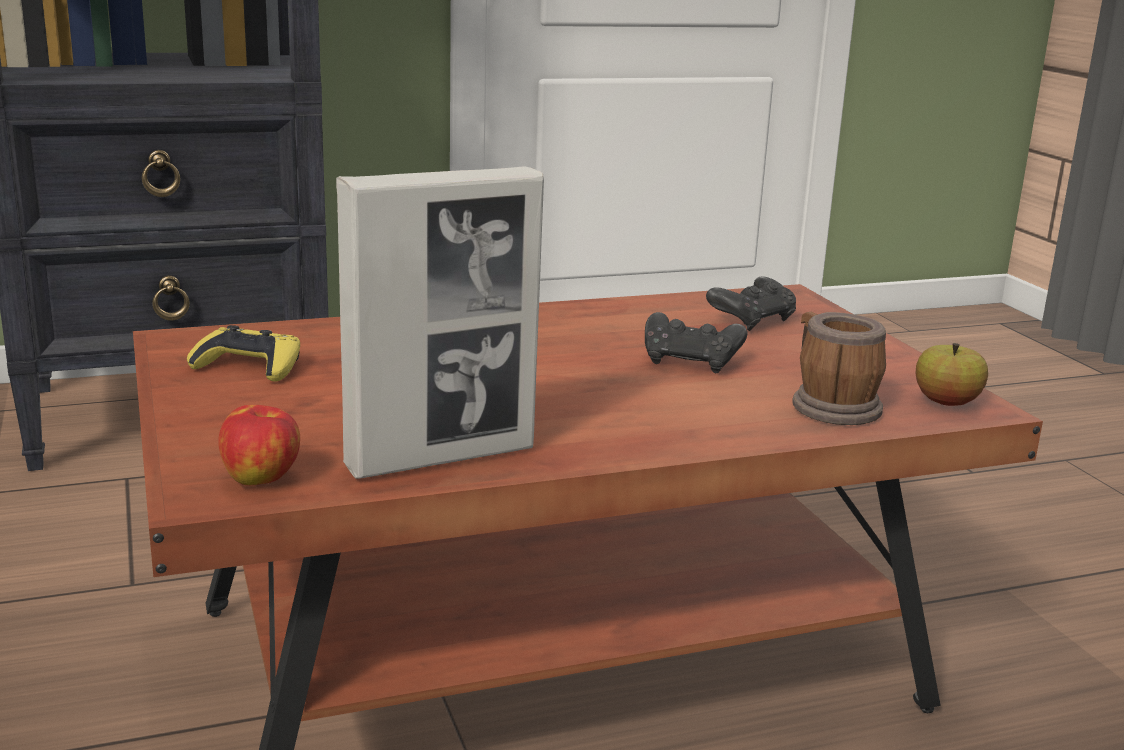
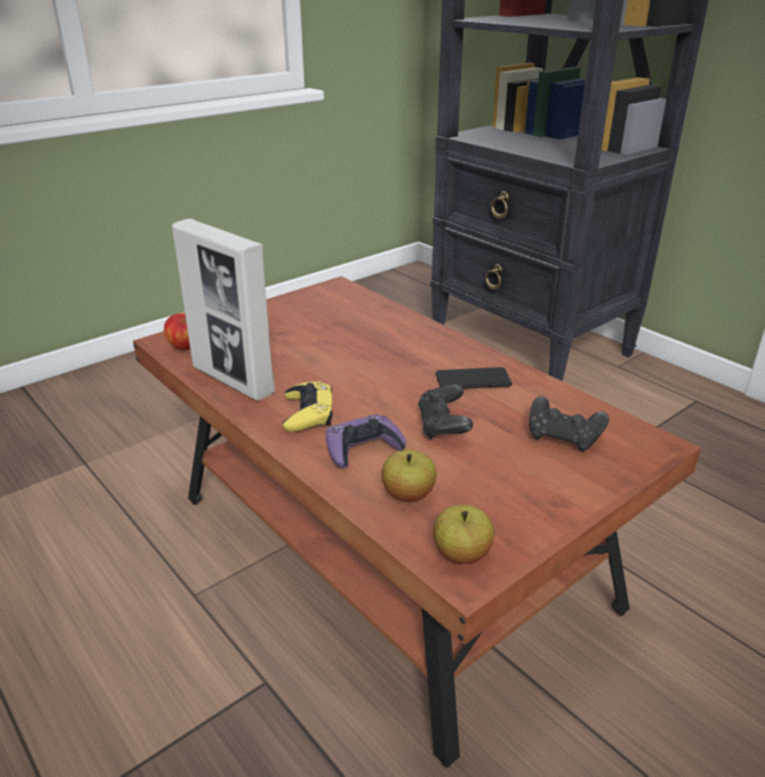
camera: 70 degrees right, 10 degrees up
(249, 366) = (316, 309): yellow game controller -> yellow game controller (308, 413)
(590, 328) = (473, 380): none -> phone
(713, 408) = (363, 448): none -> purple game controller
(829, 404) = (408, 494): mug -> apple

